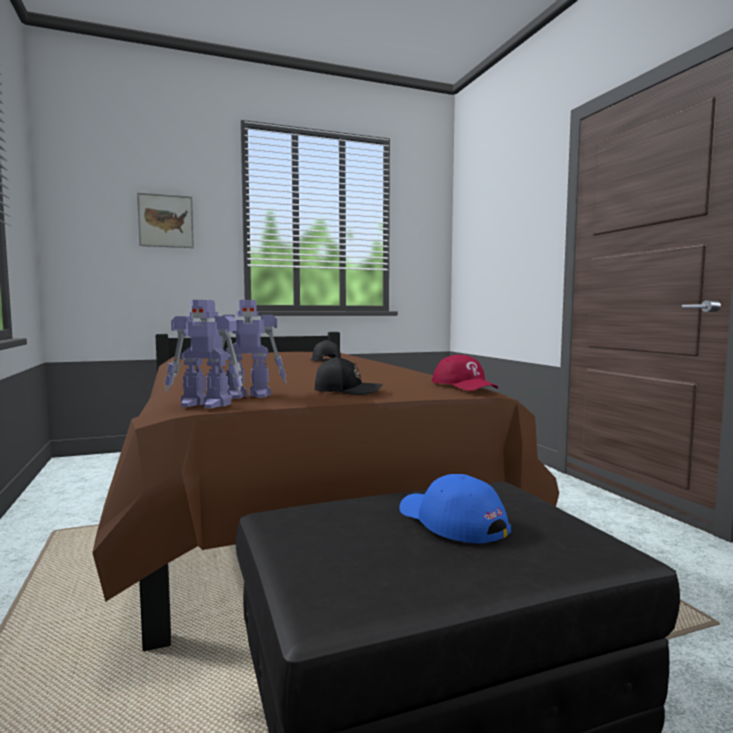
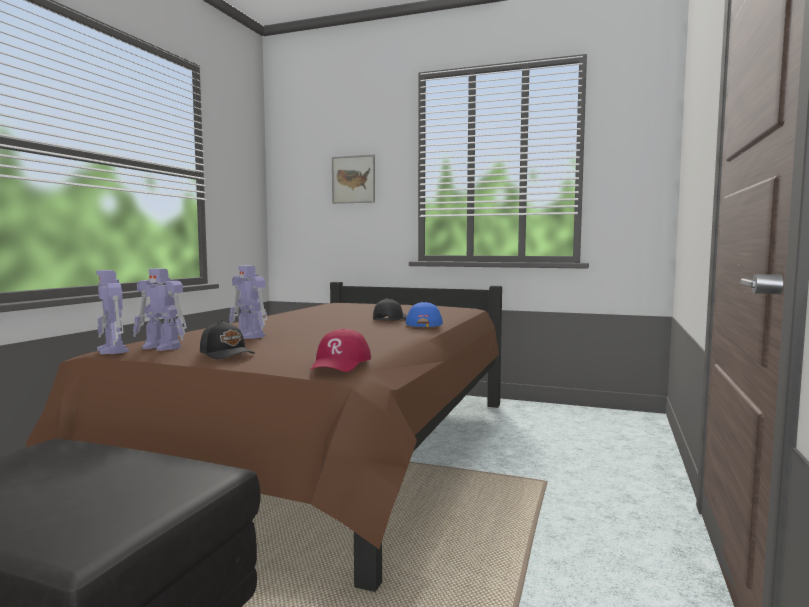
camera: 40 degrees right, 0 degrees up
(280, 380) = (250, 336): none -> toy robot
(450, 521) = (84, 482): blue cap -> blue cap (424, 324)

